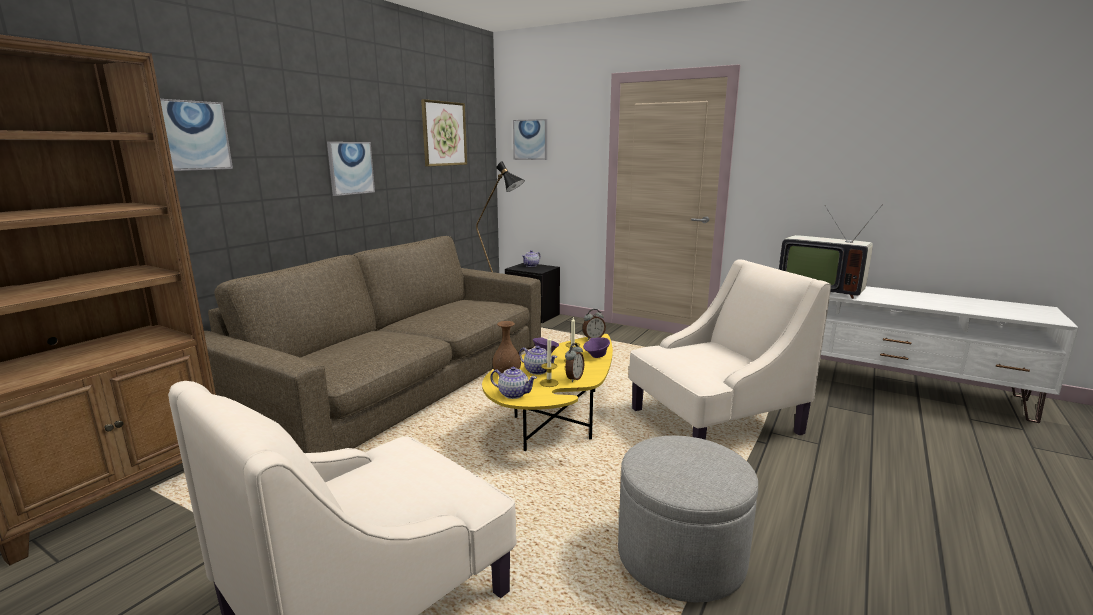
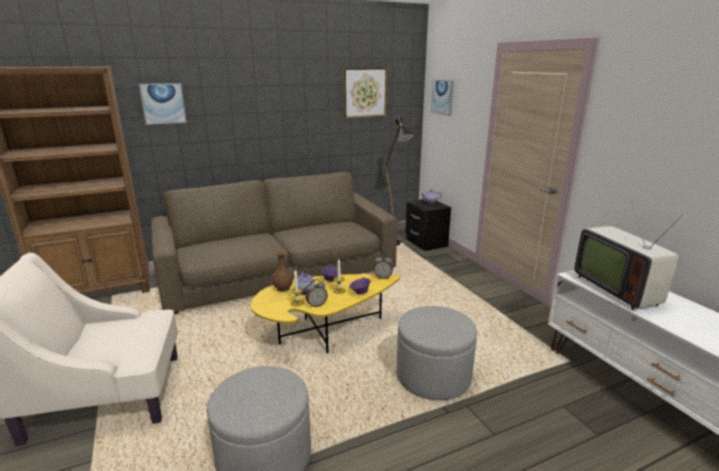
camera: 35 degrees right, 5 degrees up
(350, 168) = (275, 120): picture -> none
(513, 394) = (265, 303): teapot -> none
(713, 421) = (433, 376): beige armchair -> grey ottoman

